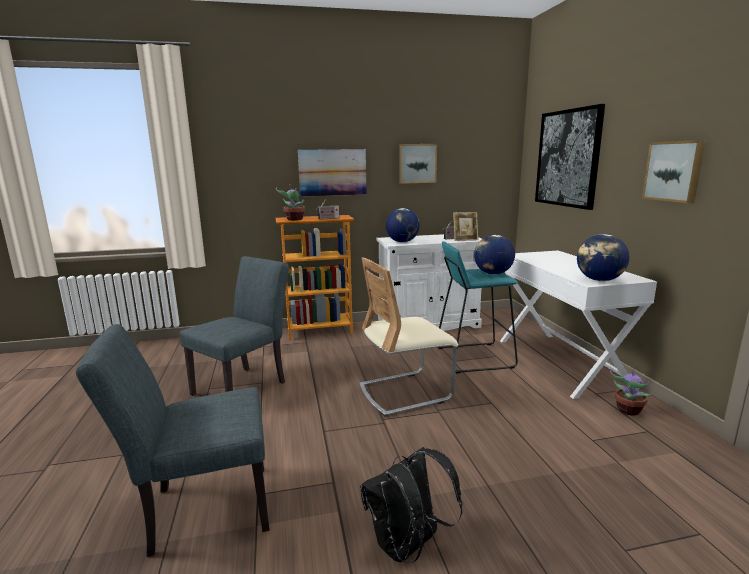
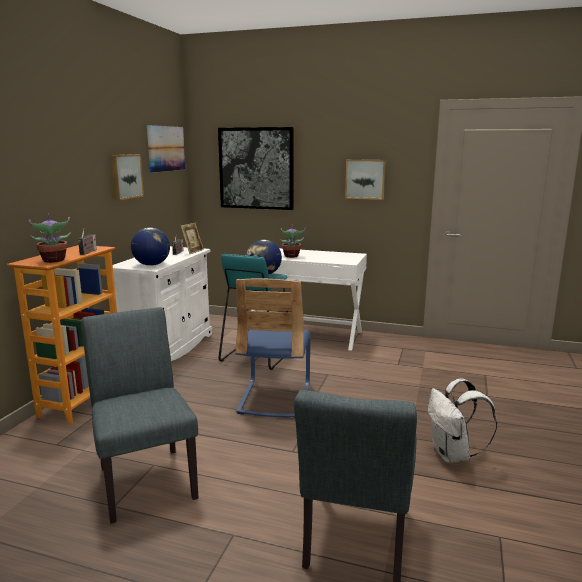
camera: 60 degrees left, 0 degrees up
(332, 172) = (57, 193): picture -> picture (166, 148)
(405, 392) = (274, 398): beige chair -> blue chair
(408, 547) = (453, 455): black backpack -> white backpack
(599, 280) = (347, 260): globe -> none
(627, 411) = (379, 343): potted plant -> potted plant (291, 256)

